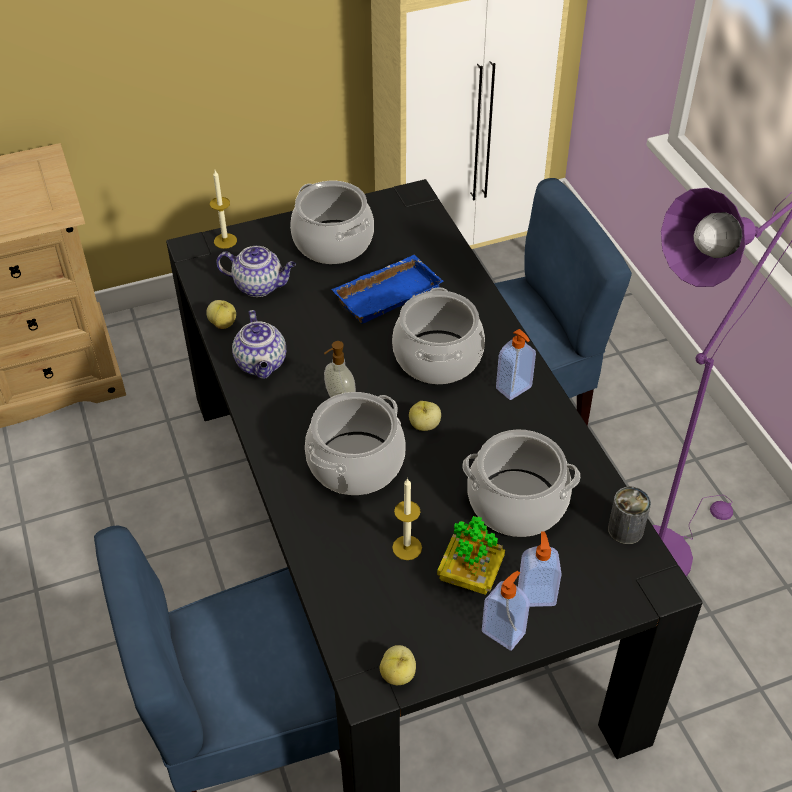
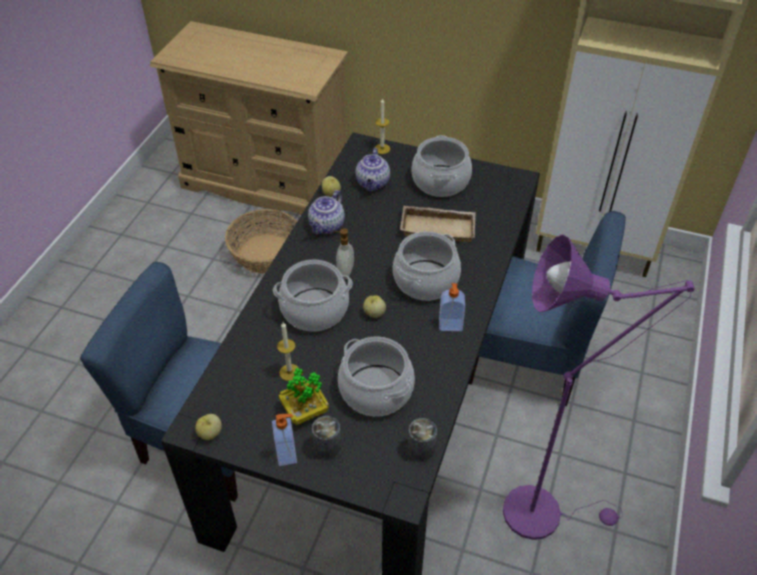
camera: 40 degrees right, 0 degrees up
(90, 473) = (266, 253): none -> basket
(260, 286) = (373, 183): teapot -> teapot turned 45 degrees clockwise
(387, 293) = (439, 227): blue tray -> beige tray
(536, 595) = (327, 447): soap dispenser -> can

